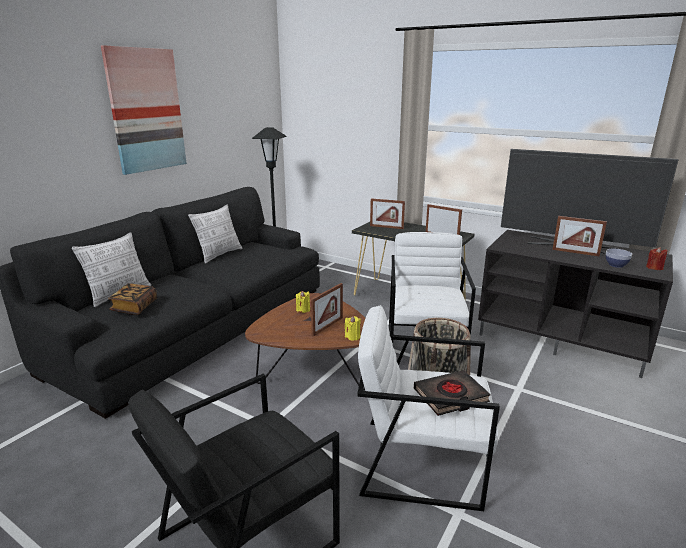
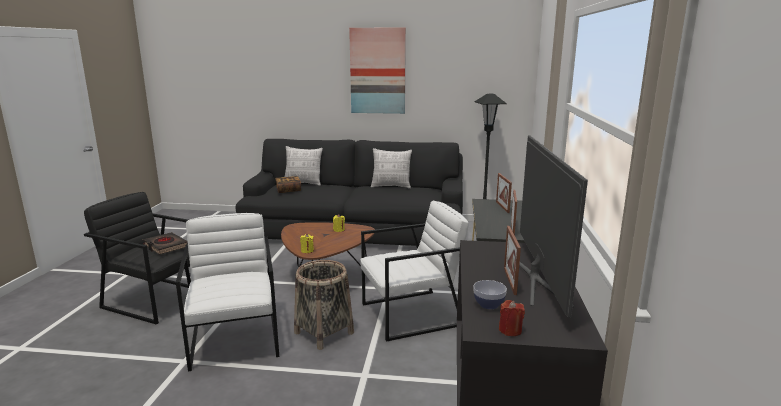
camera: 65 degrees right, 5 degrees down
(327, 326) = (318, 241): picture frame -> none
(451, 396) = (223, 286): black book -> black book (166, 246)

